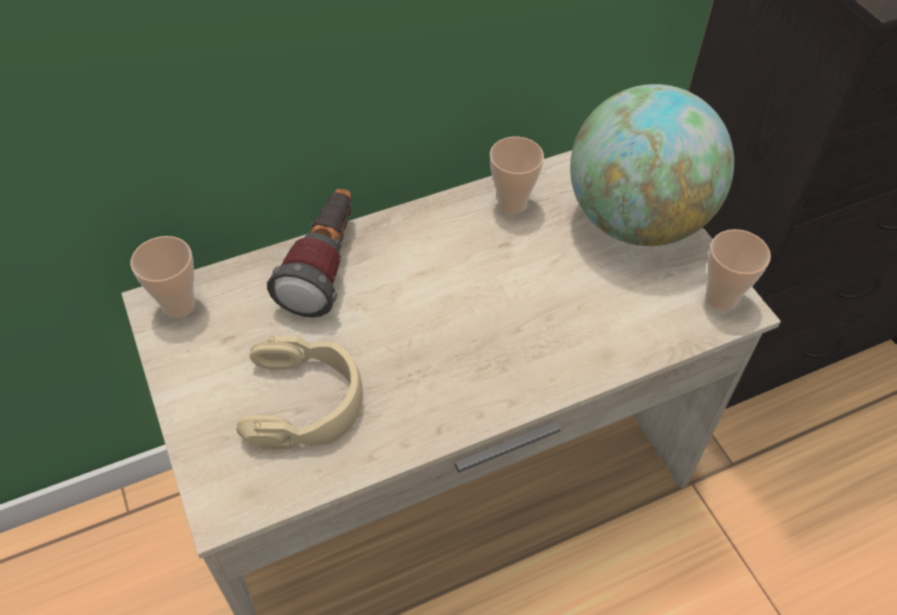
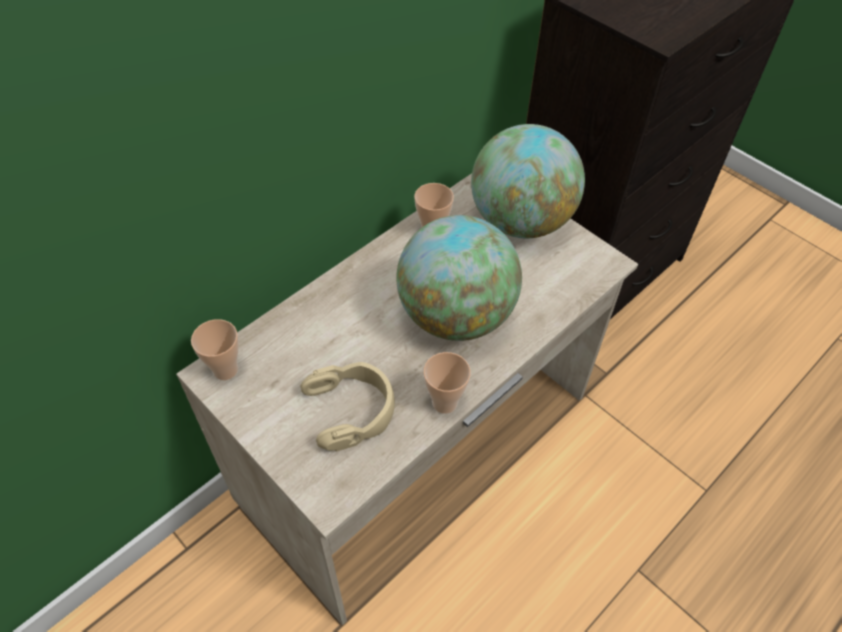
camera: 20 degrees left, 0 degrees up
(325, 266) = (321, 312): flashlight -> none
(493, 320) = (455, 315): none -> globe
(721, 297) = (596, 258): cup -> cup (444, 402)

